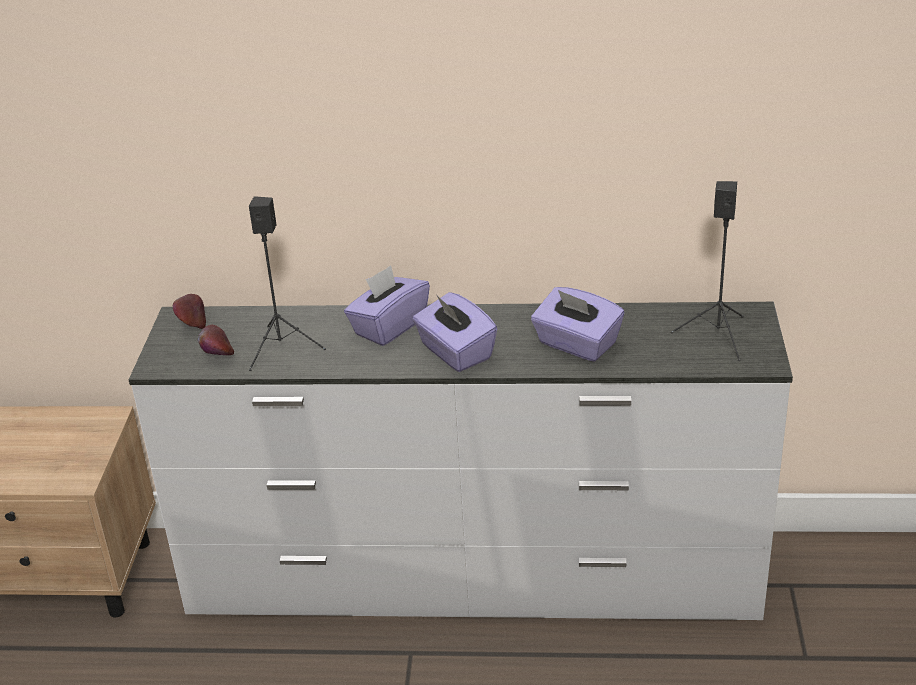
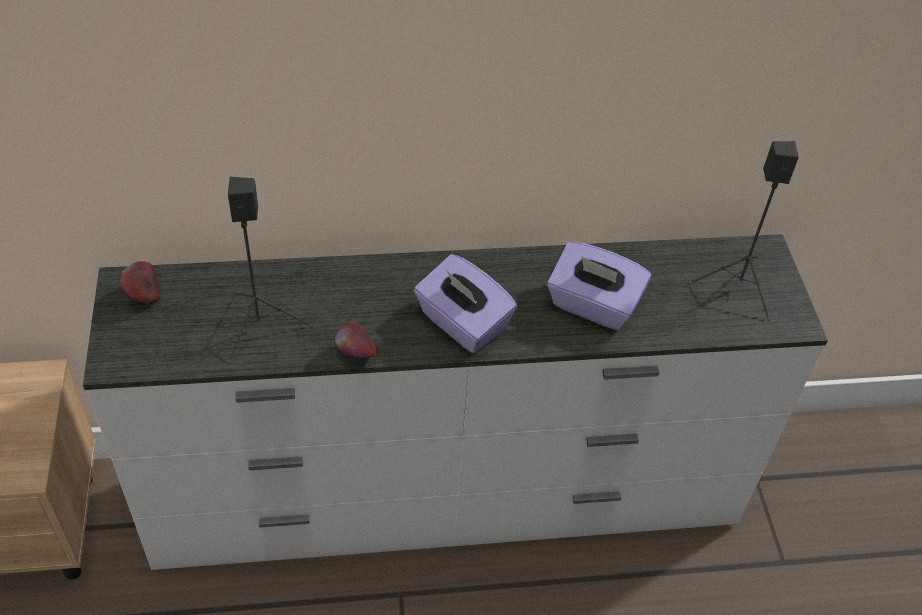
camera: 15 degrees left, 15 degrees up
(218, 356) = (186, 343): apple -> apple (356, 355)
(389, 327) = (378, 288): purple tissue box -> none

